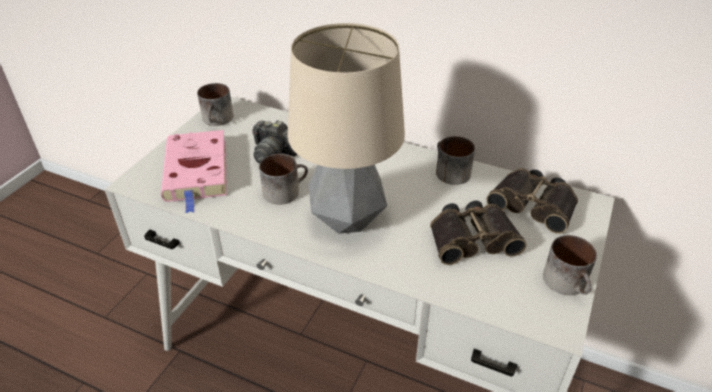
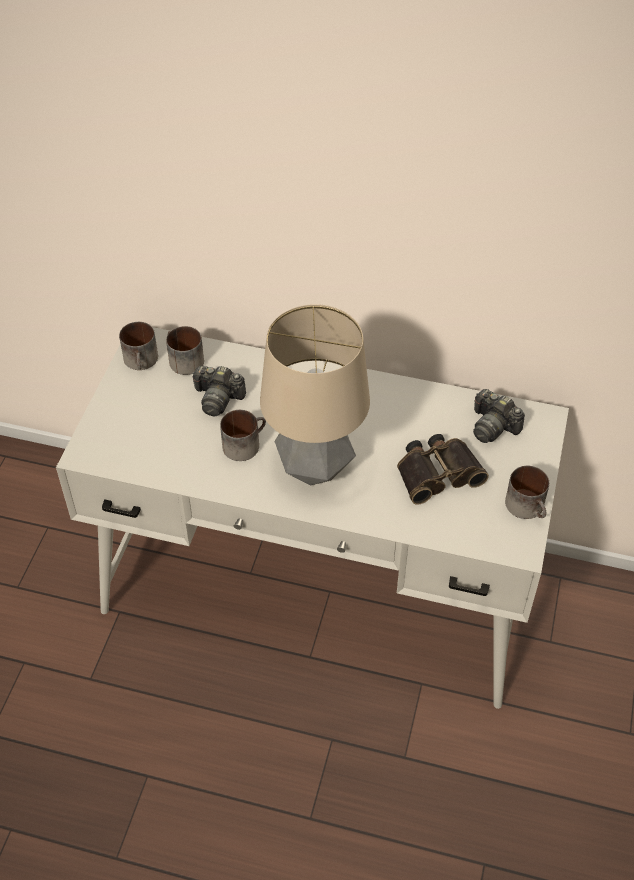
camera: 10 degrees left, 10 degrees up
(197, 172) = (145, 434): pink book -> none
(449, 171) = (405, 398): mug -> mug (182, 360)
(534, 204) = (493, 426): binoculars -> camera

